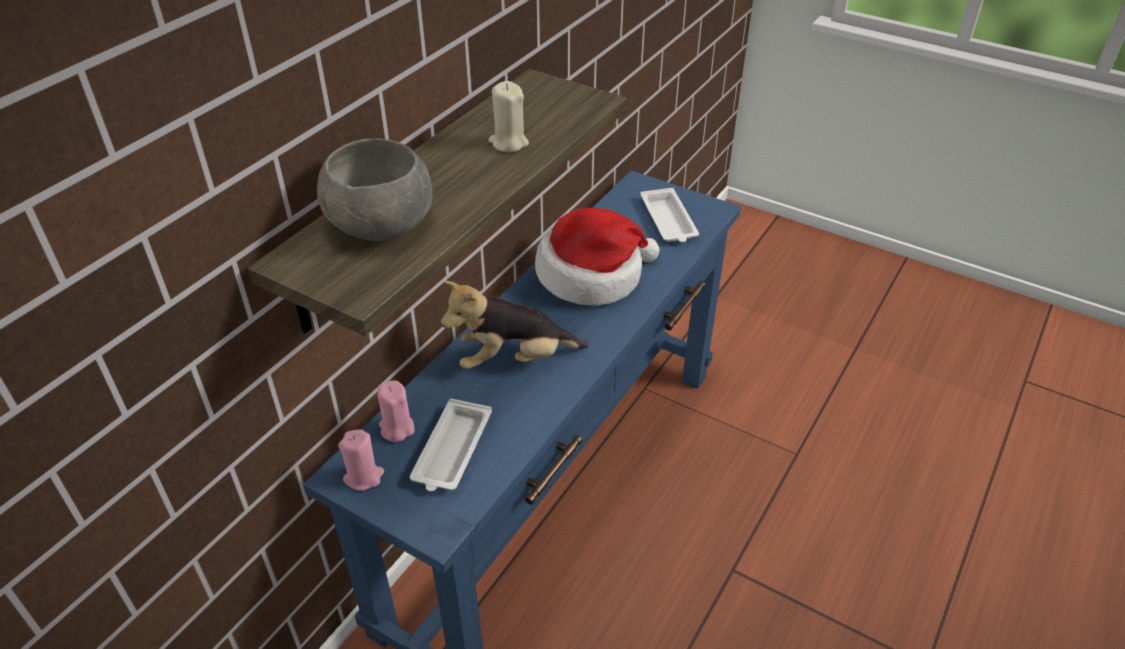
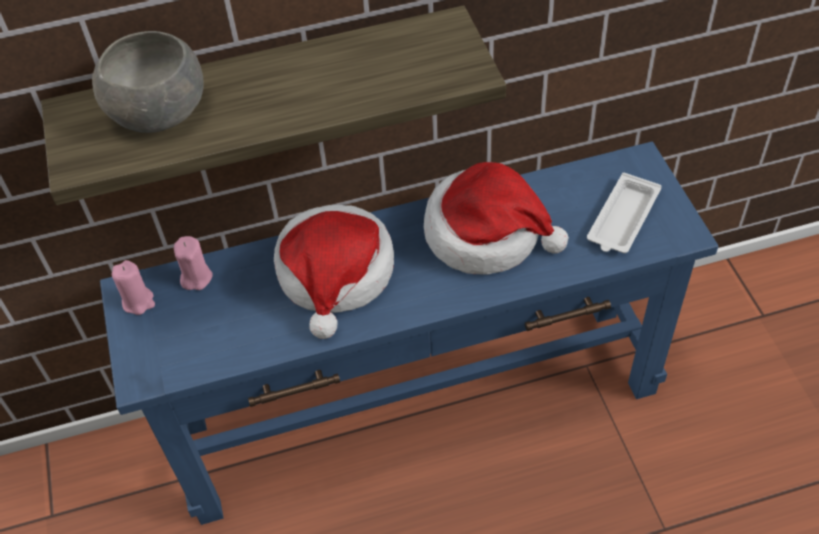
camera: 45 degrees right, 10 degrees up
(452, 451) = (211, 323): white tray -> none
(508, 143) = (341, 82): beige candle -> none
(514, 360) = (336, 275): plush toy -> hat

